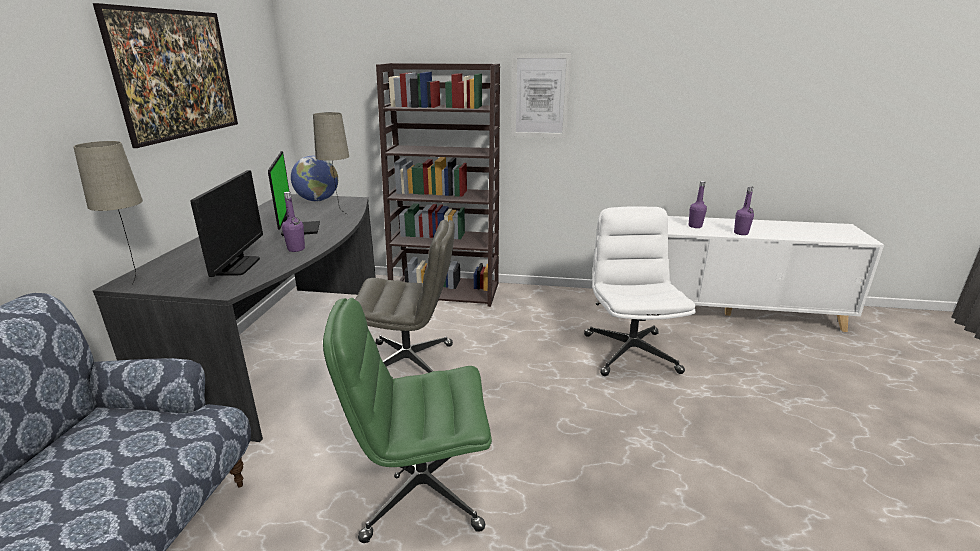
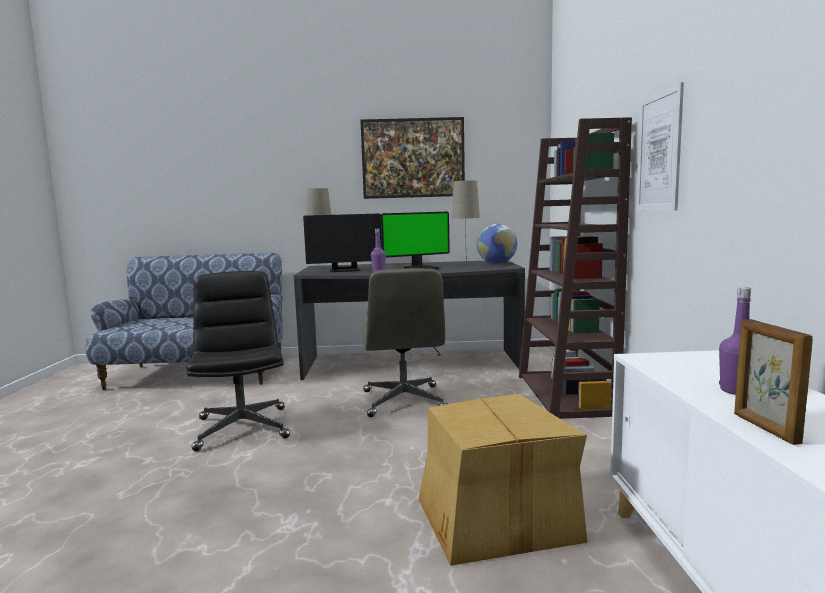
camera: 80 degrees right, 15 degrees down
(420, 491) = (242, 427): green office chair -> black office chair
(630, 352) = (495, 518): white office chair -> cardboard box
(741, 233) = (765, 428): purple bottle -> picture frame

